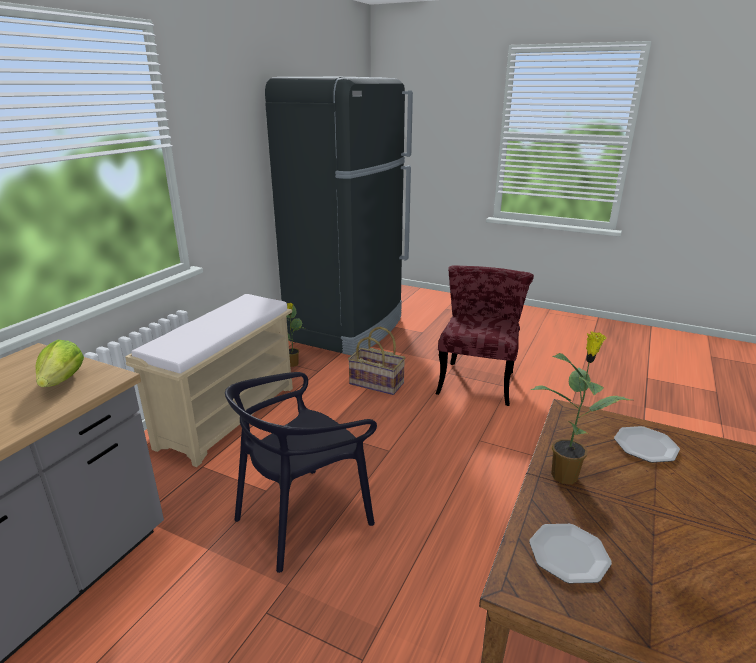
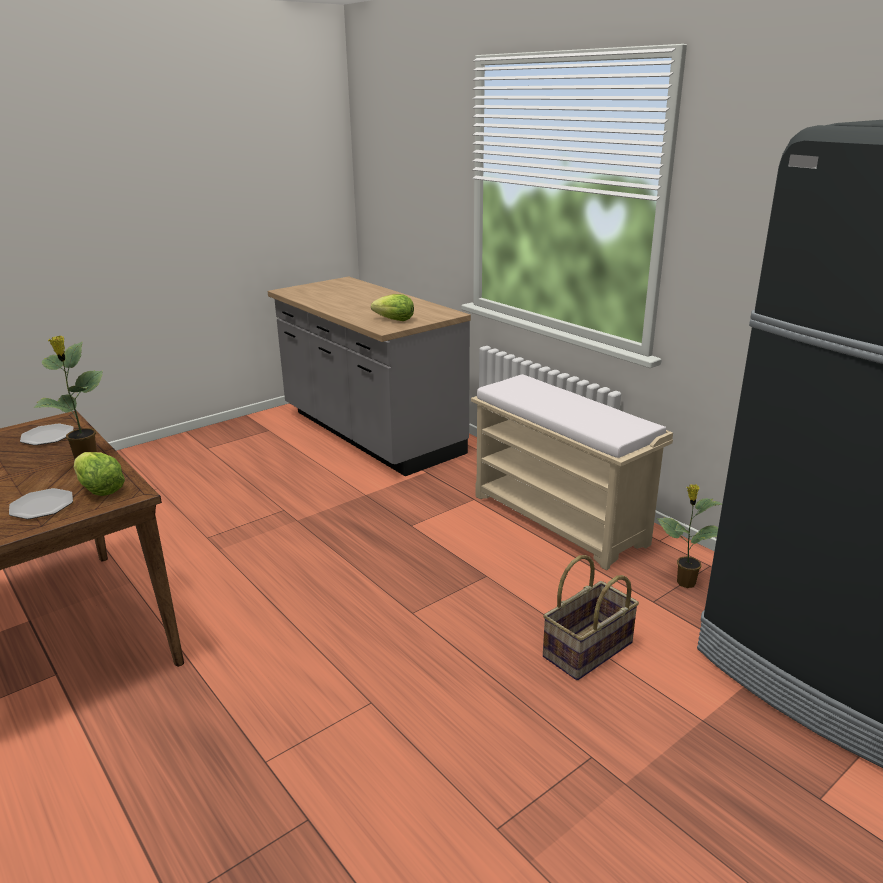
camera: 115 degrees right, 0 degrees up
(303, 517) = (358, 538): black chair -> none
(478, 378) = (551, 794): red chair -> none
(588, 430) = (100, 490): none -> lettuce

